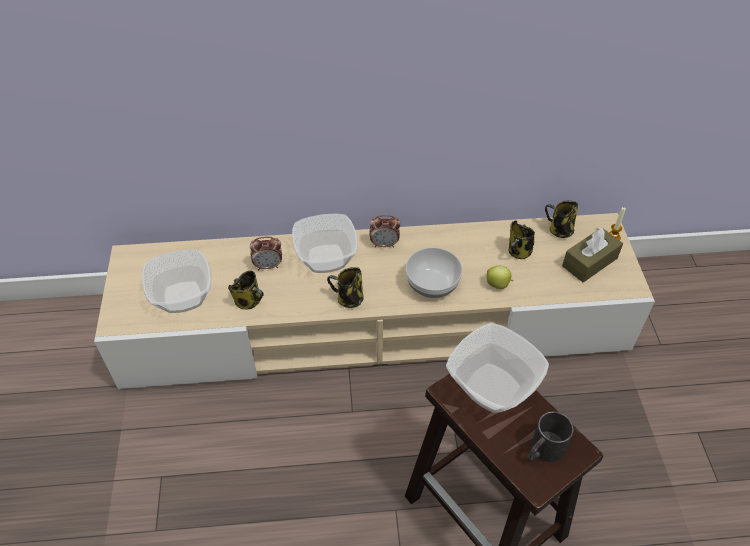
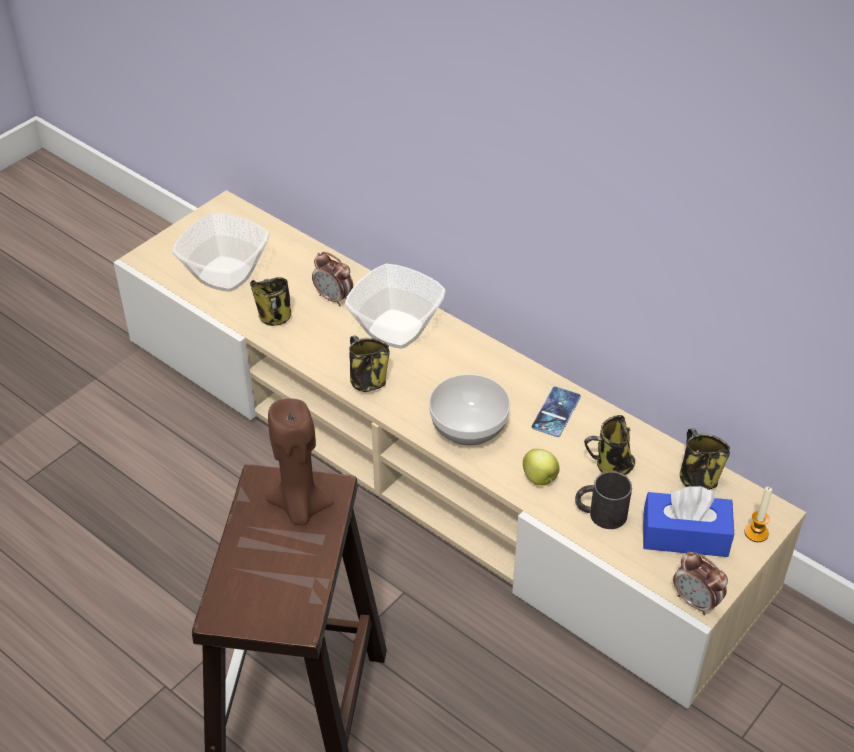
camera: 45 degrees right, 5 degrees down
(384, 244) = (473, 355): alarm clock -> alarm clock (696, 602)
(461, 244) = (556, 412): none -> phone
(490, 388) = (299, 508): bowl -> brown candle
(543, 451) = (266, 595): black mug -> black mug (600, 514)
(589, 262) = (685, 536): brown tissue box -> blue tissue box

